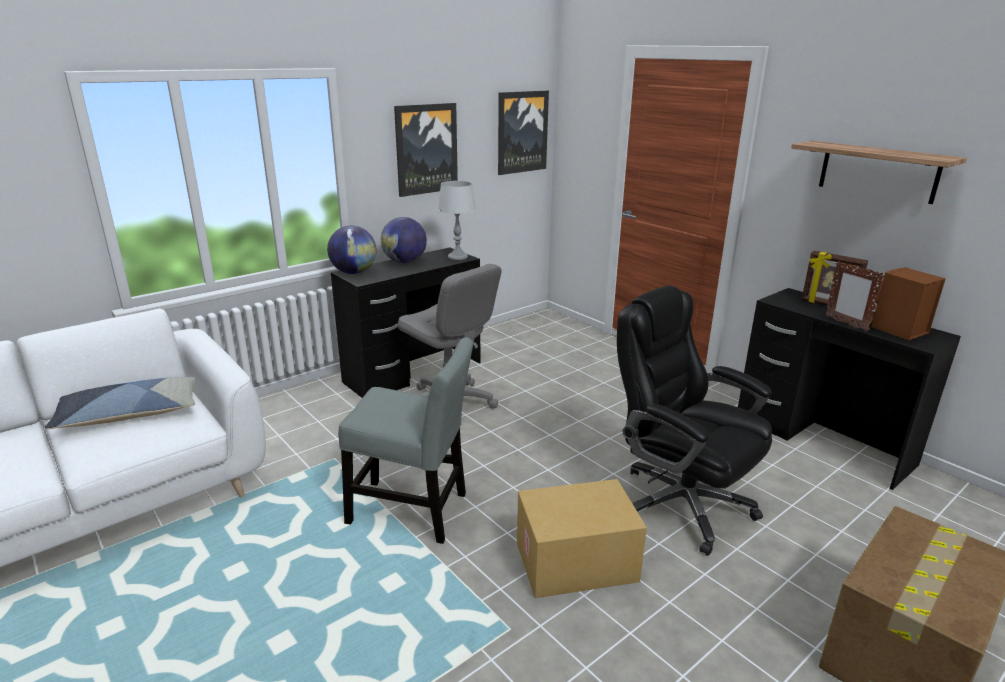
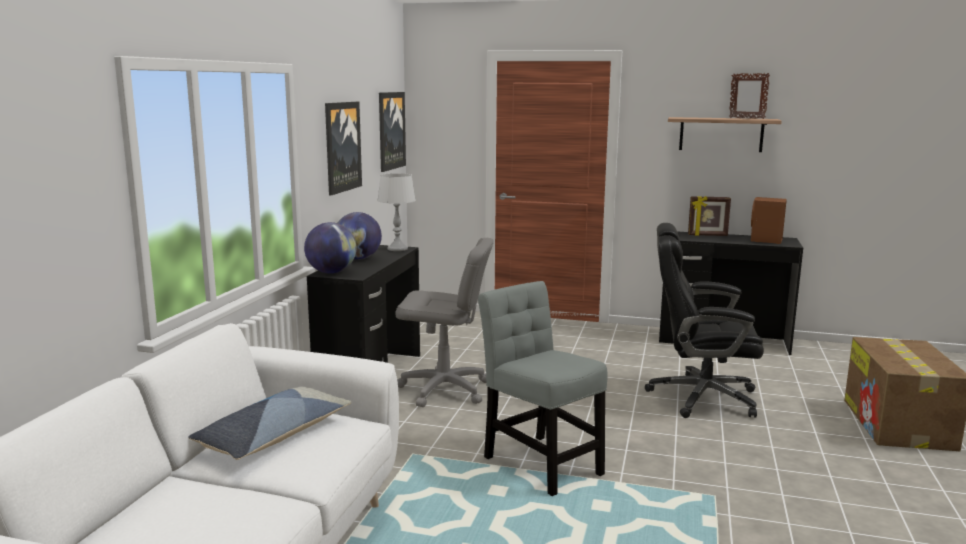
camera: 35 degrees left, 10 degrees down
(413, 510) = (539, 462): grey chair -> grey chair turned 105 degrees counterclockwise
(575, 563) = (694, 449): cardboard box -> none
(846, 324) = (736, 242): picture frame -> picture frame (746, 118)

